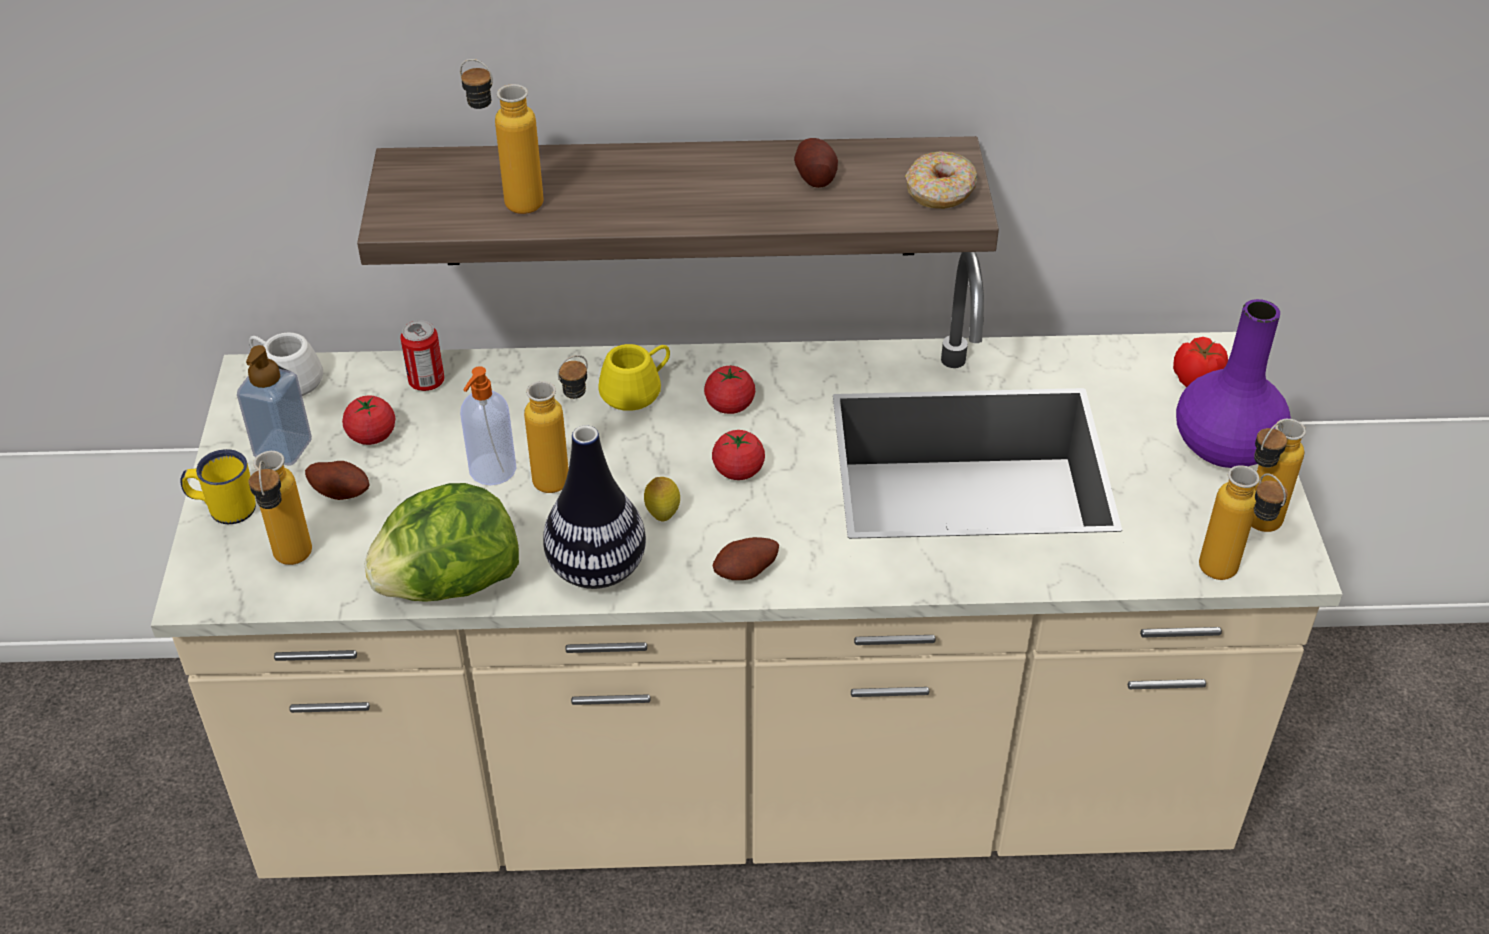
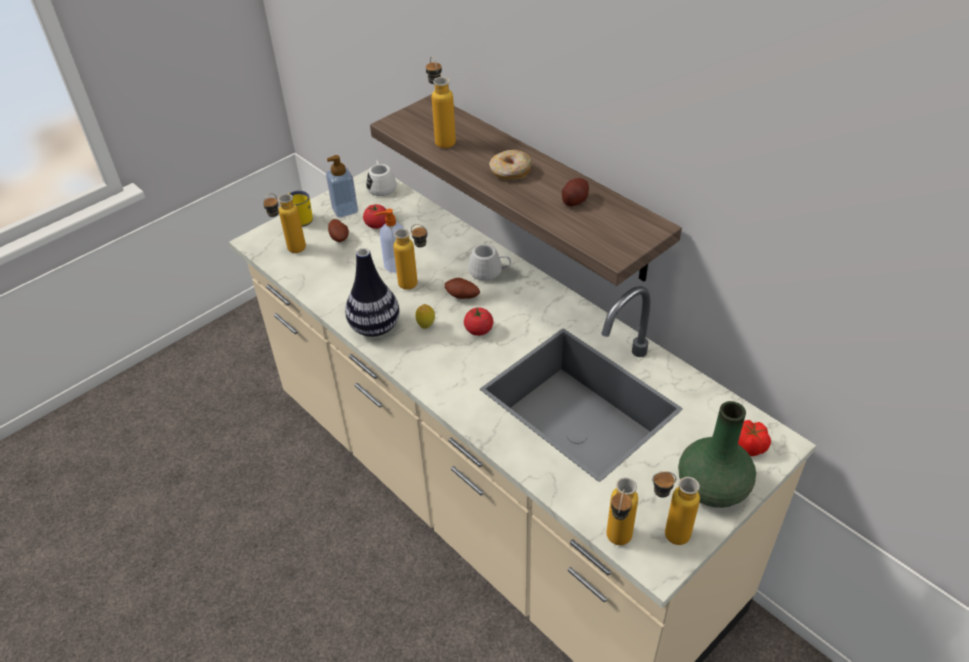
camera: 50 degrees right, 0 degrees up
(426, 382) = (422, 218): can -> none
(450, 584) = (323, 295): lettuce -> none
(637, 389) = (489, 271): yellow mug -> white mug
(729, 405) = (514, 302): tomato -> none
(747, 573) = (421, 371): potato -> potato (462, 297)
(940, 192) = (618, 240): donut -> donut (510, 171)
(1226, 447) = (713, 488): purple vase -> green vase

